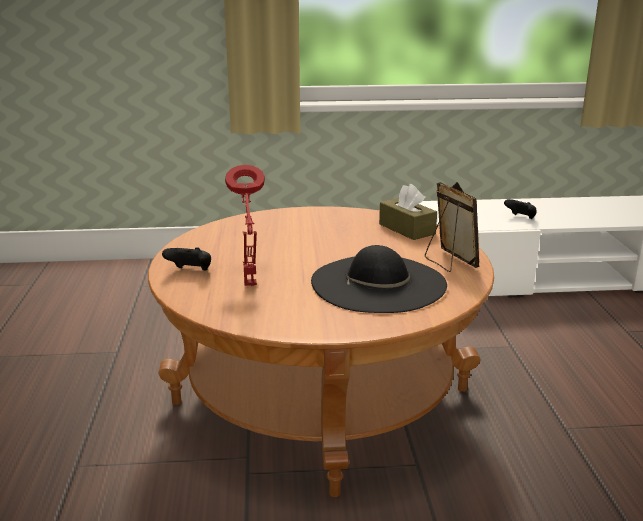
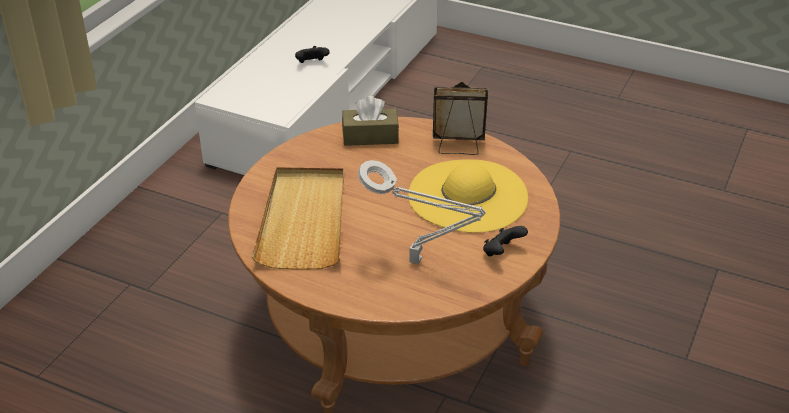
camera: 60 degrees left, 15 degrees up
(190, 272) = (356, 287): black game controller -> black game controller (502, 252)
(250, 287) = (419, 262): red table lamp -> grey table lamp
(259, 235) = (304, 220): none -> beige tray
(378, 283) = (468, 195): black hat -> yellow hat

